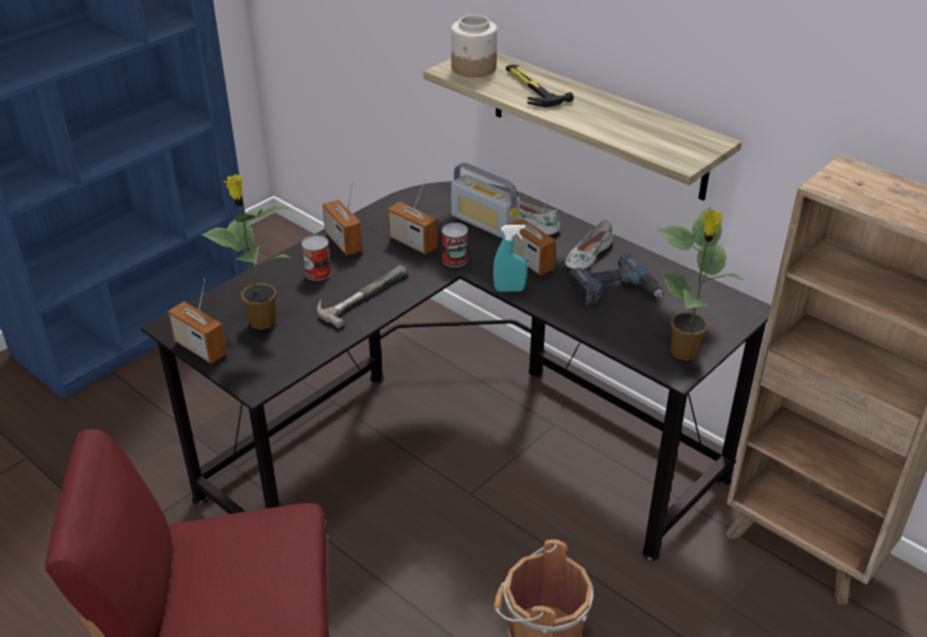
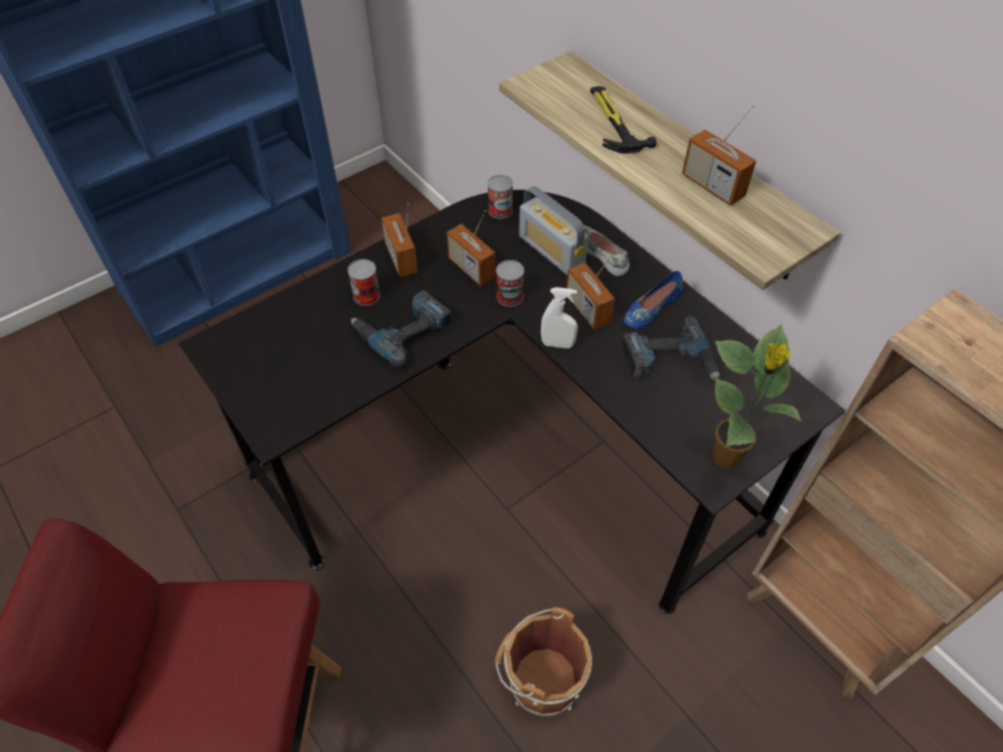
camera: 10 degrees right, 15 degrees up
(200, 348) = (229, 379): radio -> radio (712, 186)
(261, 321) = (296, 351): potted plant -> none
(360, 294) = (402, 330): hammer -> power drill
(428, 198) = (500, 210): none -> can
(474, 68) = (556, 84): jar -> none
(509, 289) = (557, 344): turquoise spray bottle -> white spray bottle
(587, 255) = (651, 308): white shoe -> blue shoe

